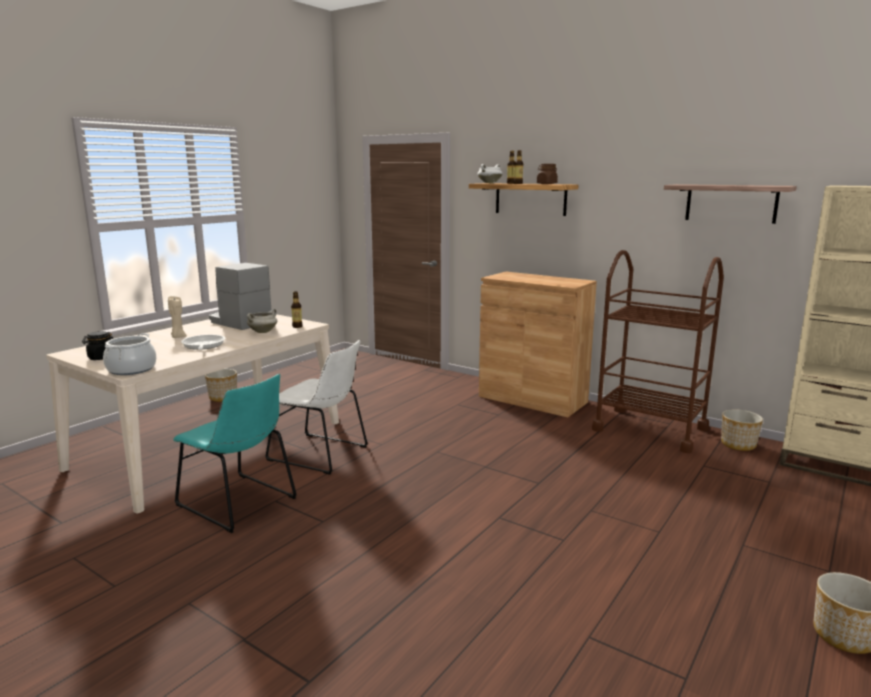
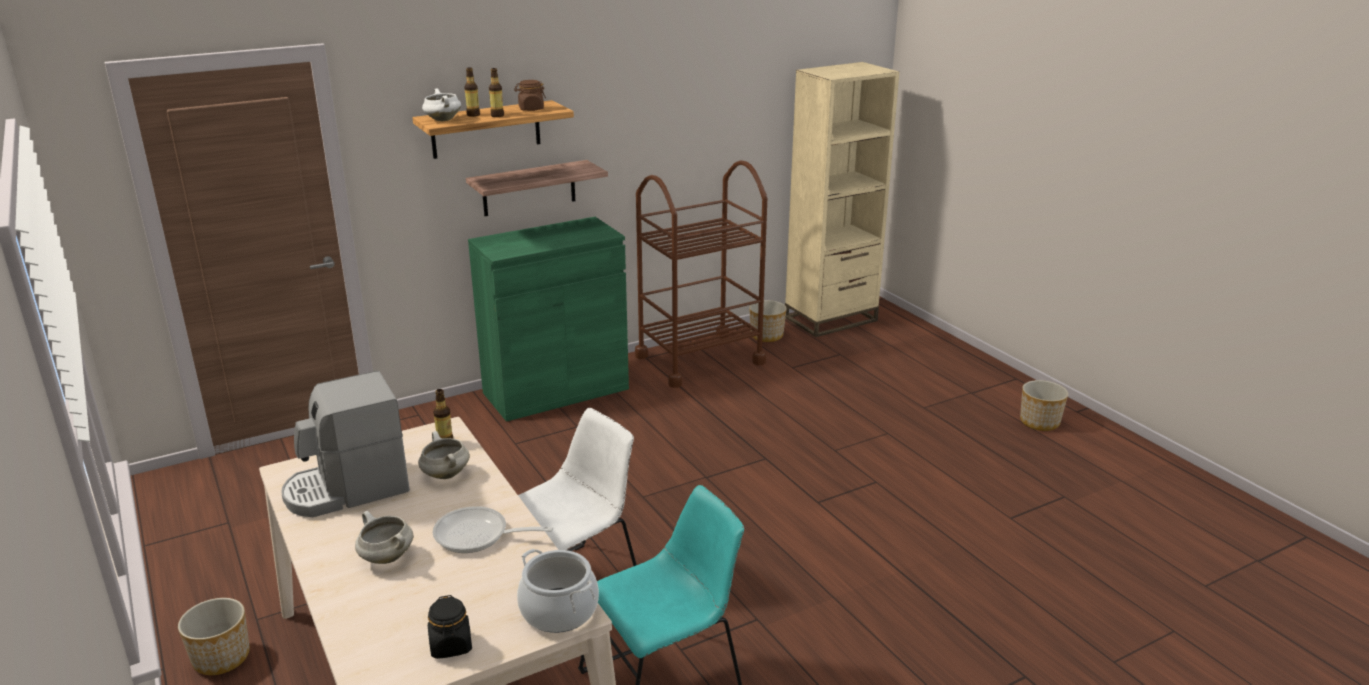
camera: 65 degrees left, 10 degrees up
(178, 337) = (385, 557): beige candle -> white cooking pot
(532, 399) = (556, 391): brown cabinet -> green cabinet
(731, 203) = (716, 98): shelf -> shelf (529, 188)

